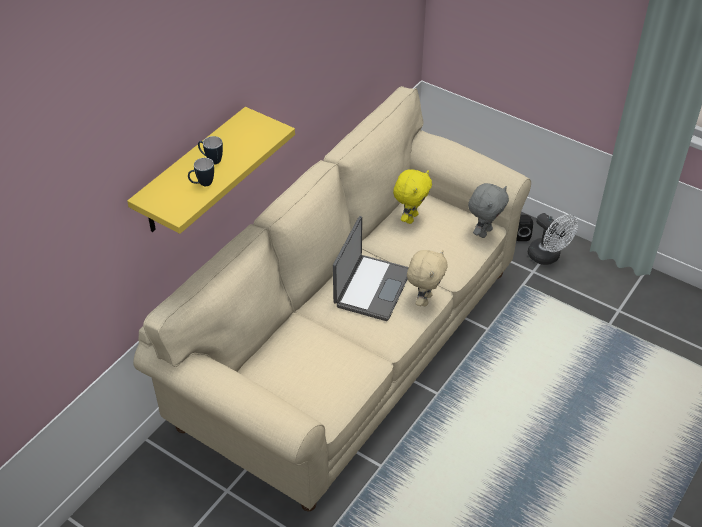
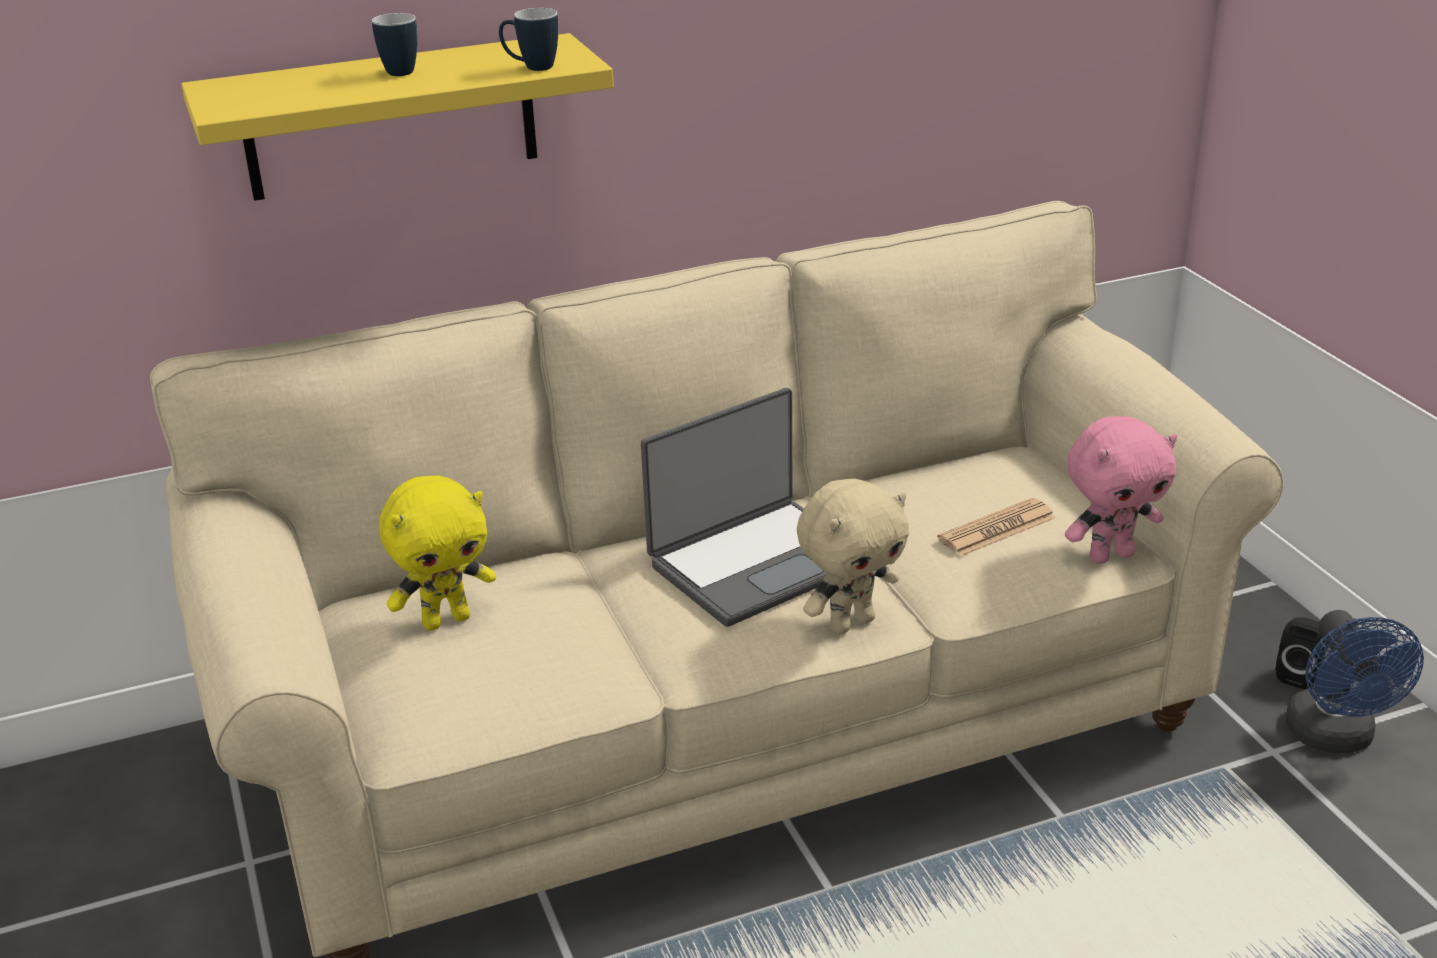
camera: 35 degrees right, 15 degrees down
(202, 184) = (329, 91): mug -> mug (531, 68)
(410, 218) = (961, 478): yellow plush toy -> yellow plush toy (446, 620)
(441, 237) = (997, 529): none -> newspaper
(484, 232) = (1110, 555): grey plush toy -> pink plush toy
(548, 257) = (1335, 738): white fan -> blue fan

